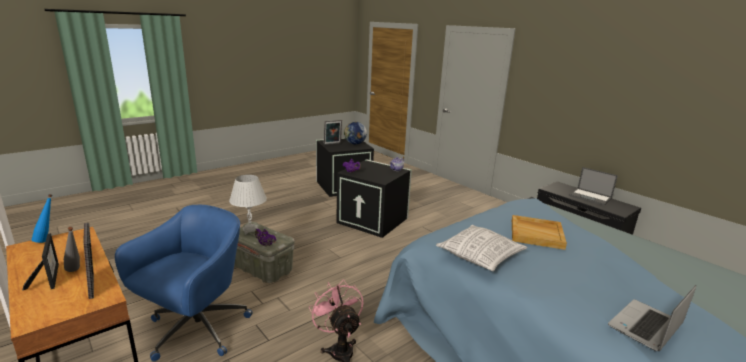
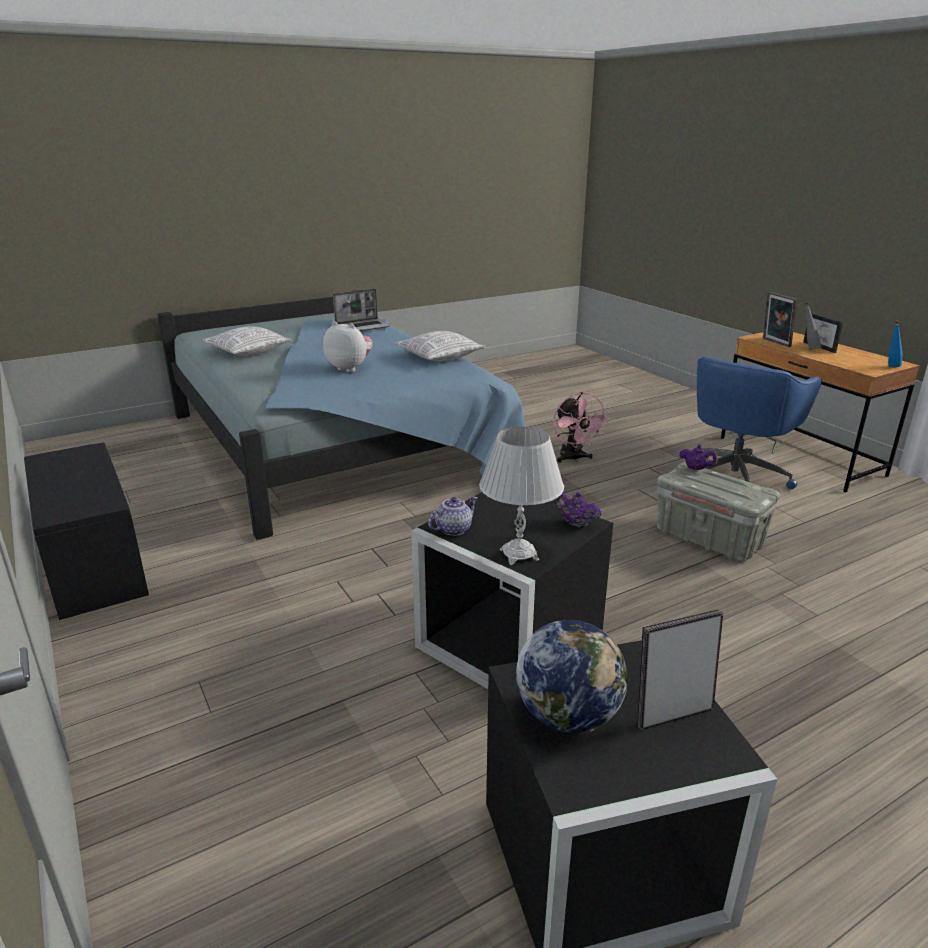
camera: 170 degrees left, 5 degrees up
(250, 230) = (739, 490): white table lamp -> white table lamp (518, 554)
(537, 234) = (350, 368): beige tray -> plush toy
(590, 197) = (67, 478): laptop -> none
(676, 266) = (248, 351): none -> pillow

